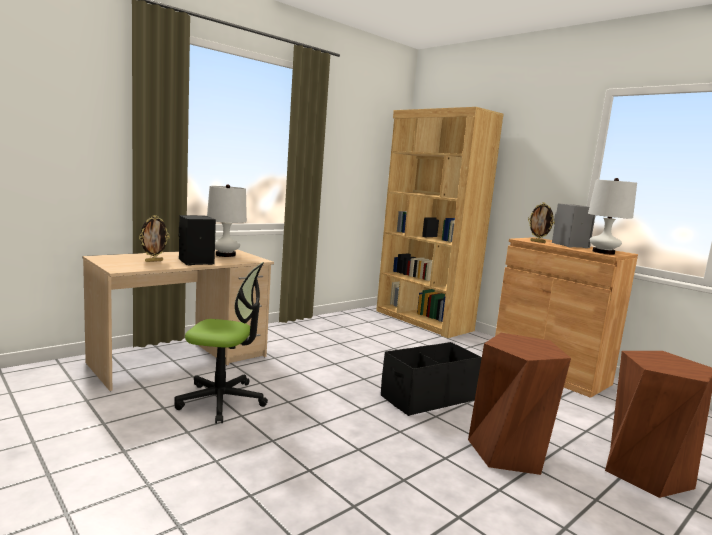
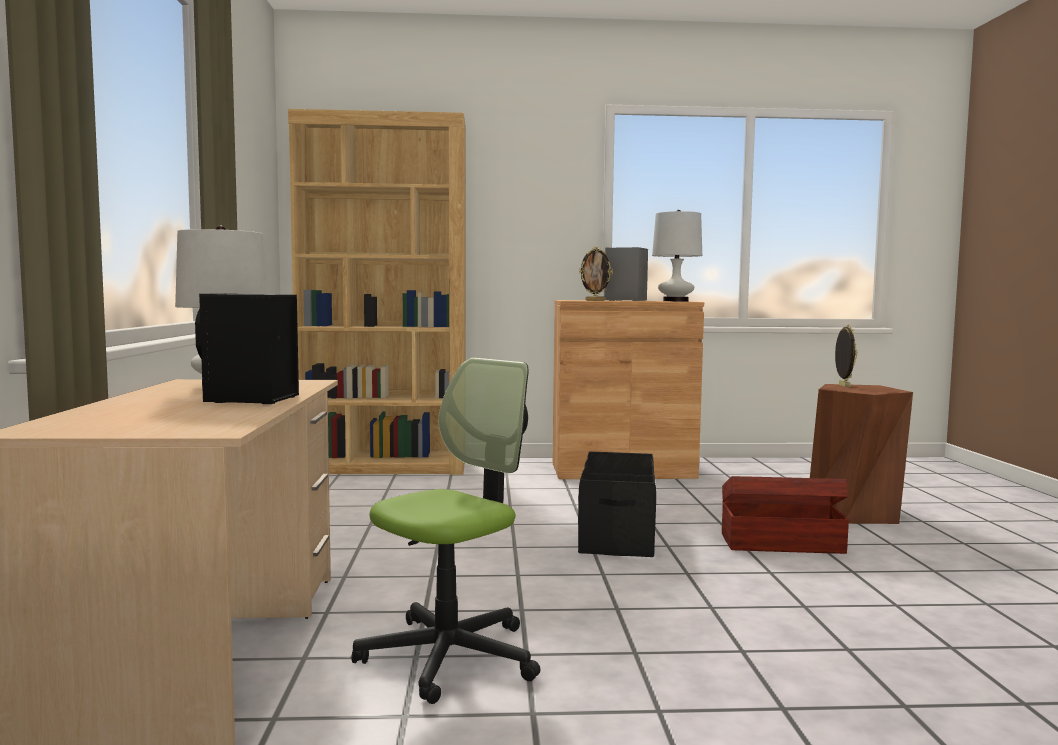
camera: 50 degrees left, 5 degrees down
(154, 261) = (180, 412): picture frame -> picture frame (843, 386)
(508, 452) = (780, 543): brown stool -> brown storage box

